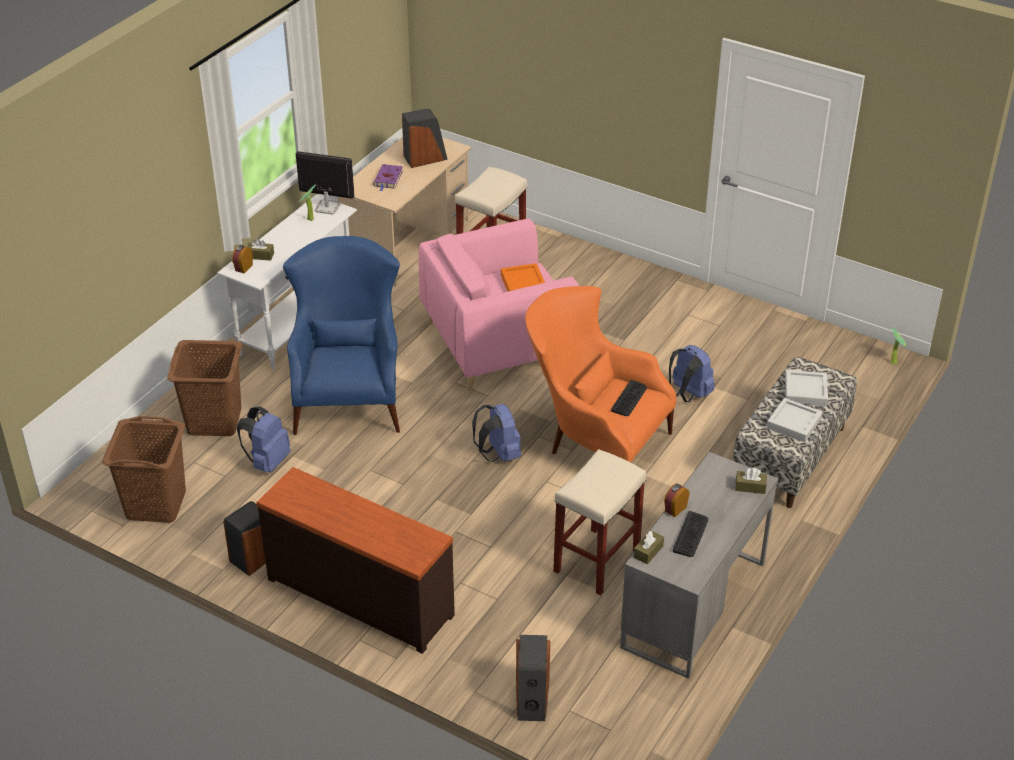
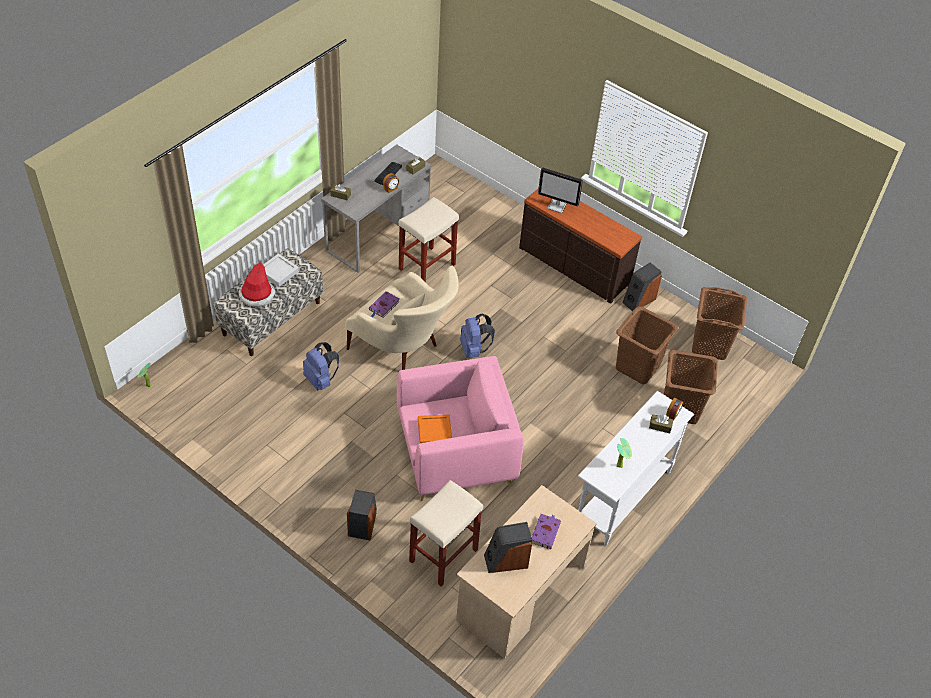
camera: 175 degrees left, 10 degrees up
(267, 462) = (637, 367): blue backpack -> brown laundry basket
(327, 207) = (605, 479): monitor -> monitor (557, 206)
(349, 394) = (579, 418): blue armchair -> none
(532, 699) = (483, 200): speaker -> speaker (363, 523)
(593, 442) = (404, 349): orange armchair -> beige armchair
(629, 399) = (383, 306): keyboard -> purple book
(805, 391) = (257, 295): grey tray -> hat

